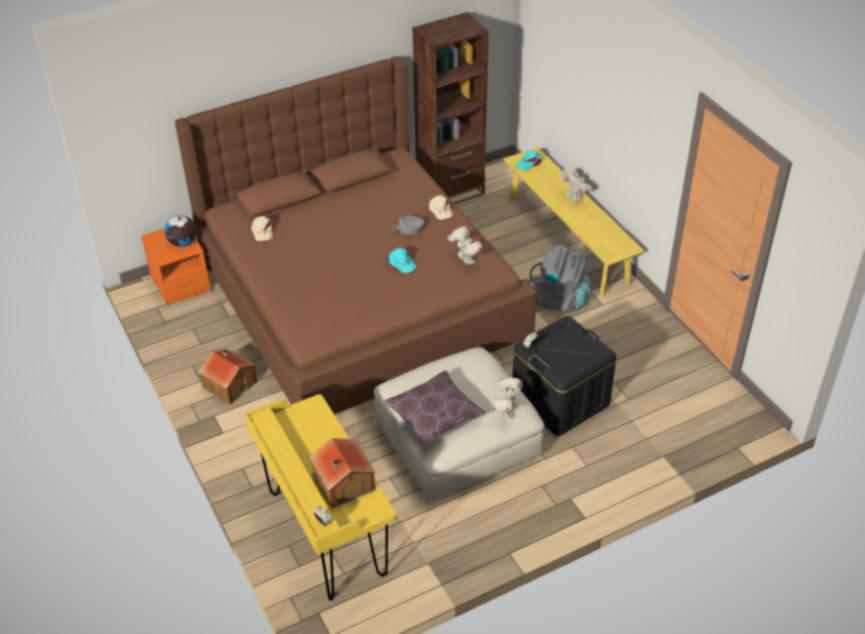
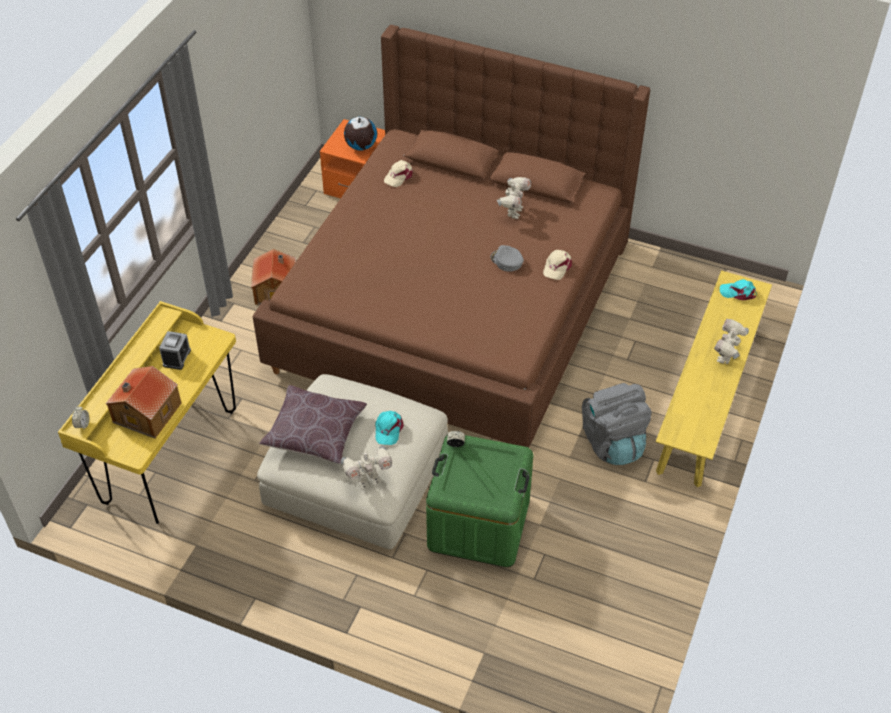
camera: 50 degrees right, 5 degrees up
(306, 438) = (177, 358): none -> alarm clock
(401, 263) = (455, 285): turquoise cap -> turquoise cap (388, 429)
(450, 192) = (671, 271): brown bookcase -> none
(465, 260) = (506, 325): toy robot -> toy robot (513, 212)
(560, 400) = (478, 524): black storage box -> green storage box

